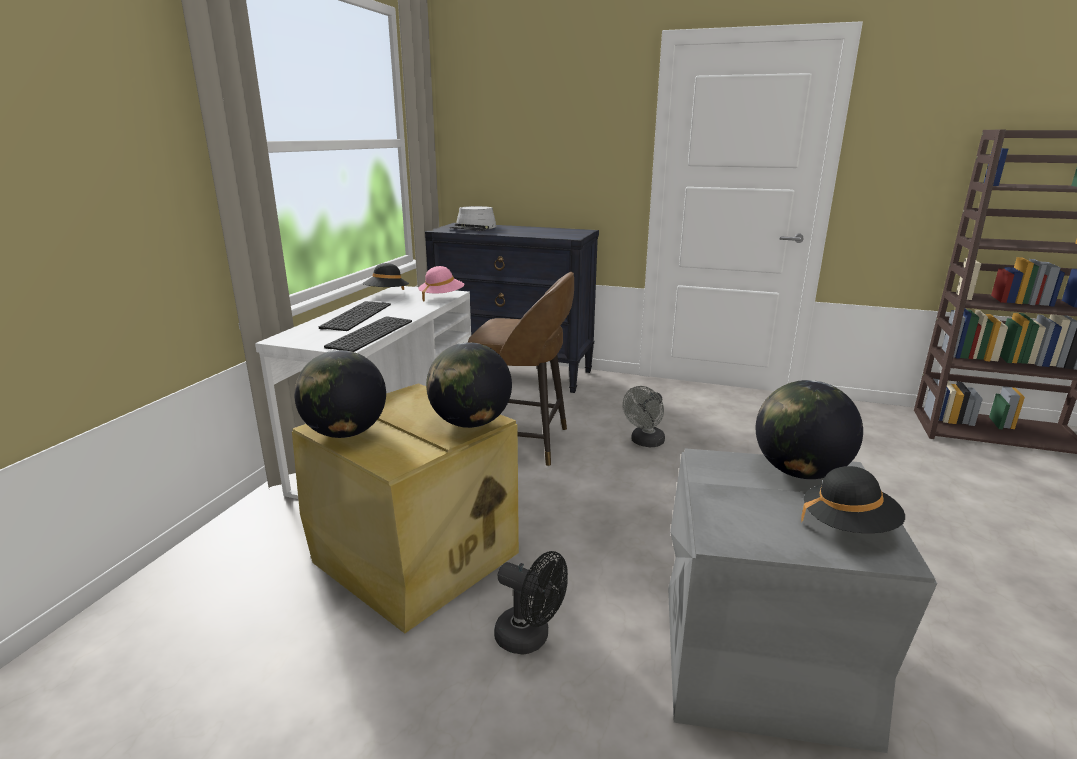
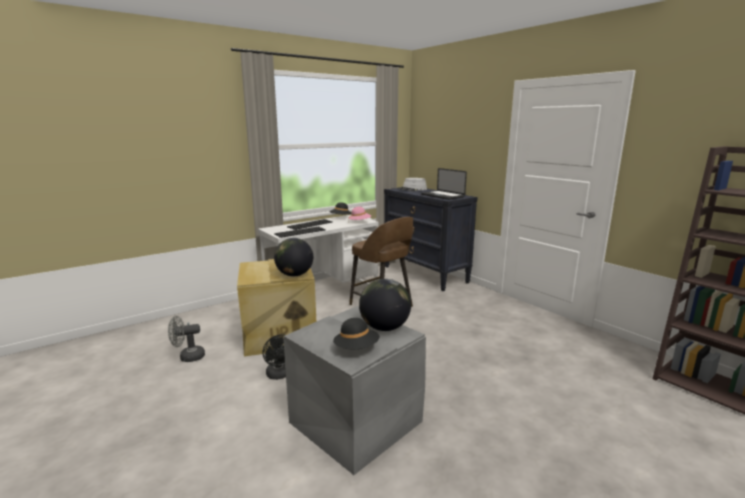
camera: 35 degrees right, 5 degrees down
(345, 433) = (251, 268): globe -> none
(549, 233) = (442, 196): none -> laptop
(645, 443) = (444, 324): grey fan -> grey fan (188, 357)

